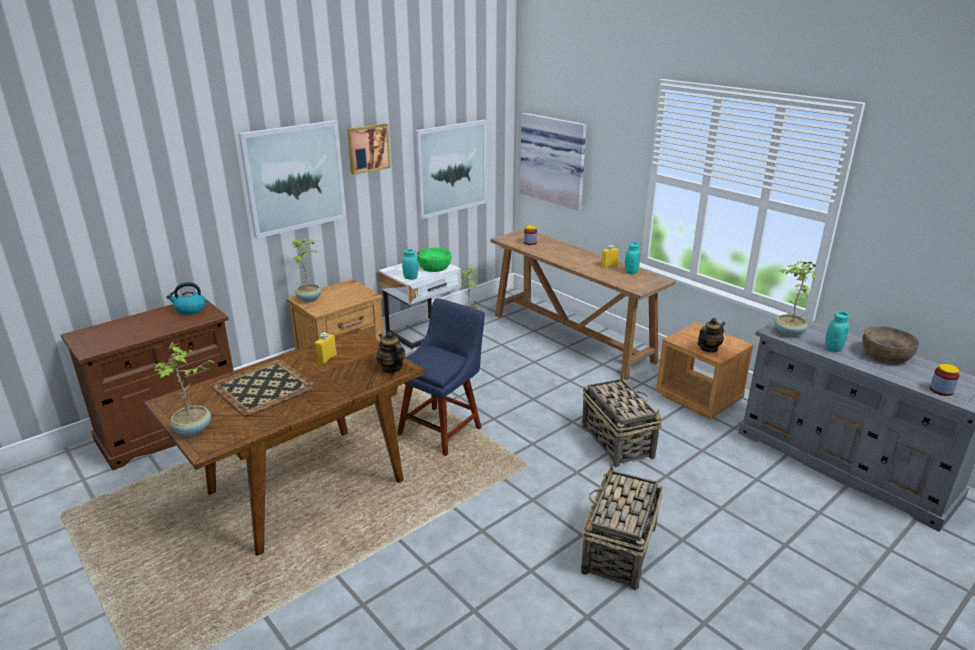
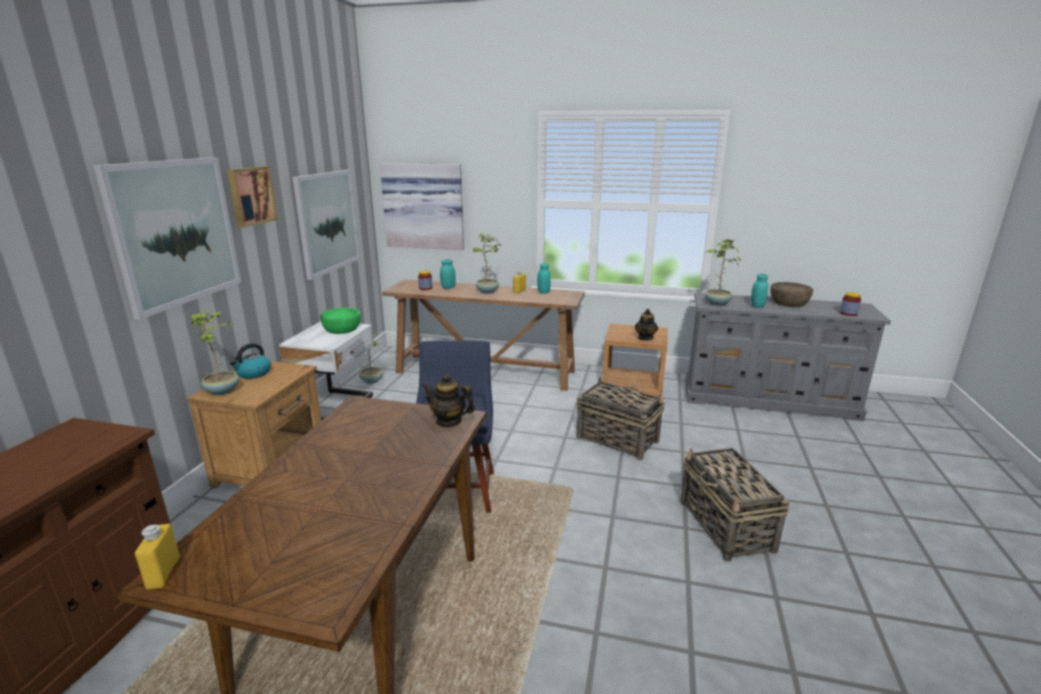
camera: 35 degrees left, 5 degrees down
(190, 309) = (72, 438): kettle -> kettle (253, 373)
(193, 430) = (270, 595): potted plant -> potted plant (488, 292)
(263, 388) = (312, 497): tray -> none
(327, 359) = (356, 436): yellow bottle -> yellow bottle (163, 573)
(410, 278) = (328, 343): turquoise jar -> turquoise jar (448, 287)

